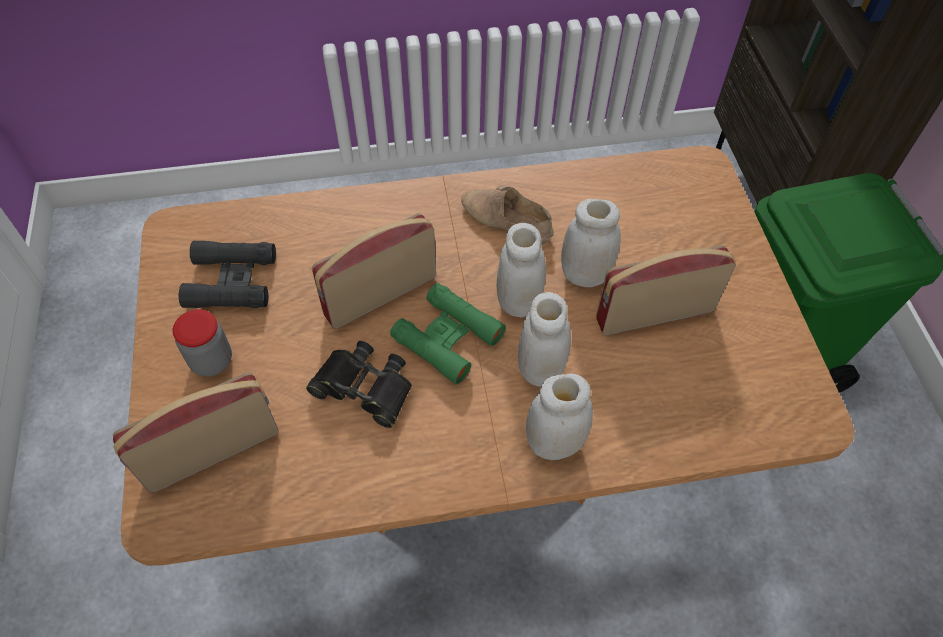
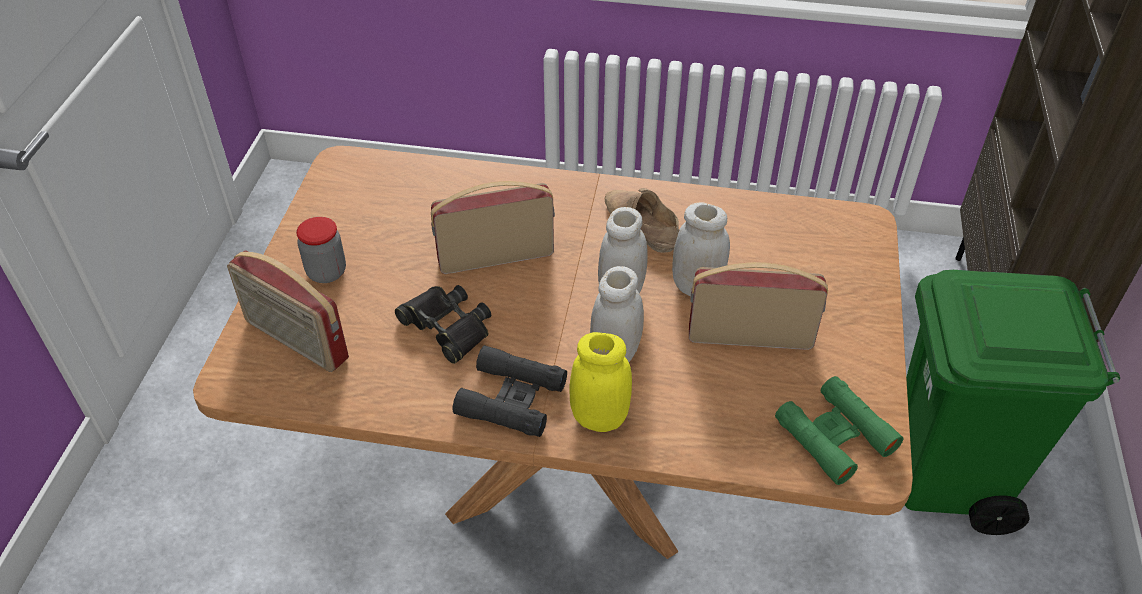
camera: 20 degrees right, 10 degrees down
(212, 451) = (295, 341): radio -> radio turned 135 degrees counterclockwise
(231, 281) = (371, 215): black binoculars -> black binoculars (511, 399)
(447, 338) = (541, 307): green binoculars -> green binoculars (835, 436)
(554, 443) = (599, 418): white jar -> yellow jar

